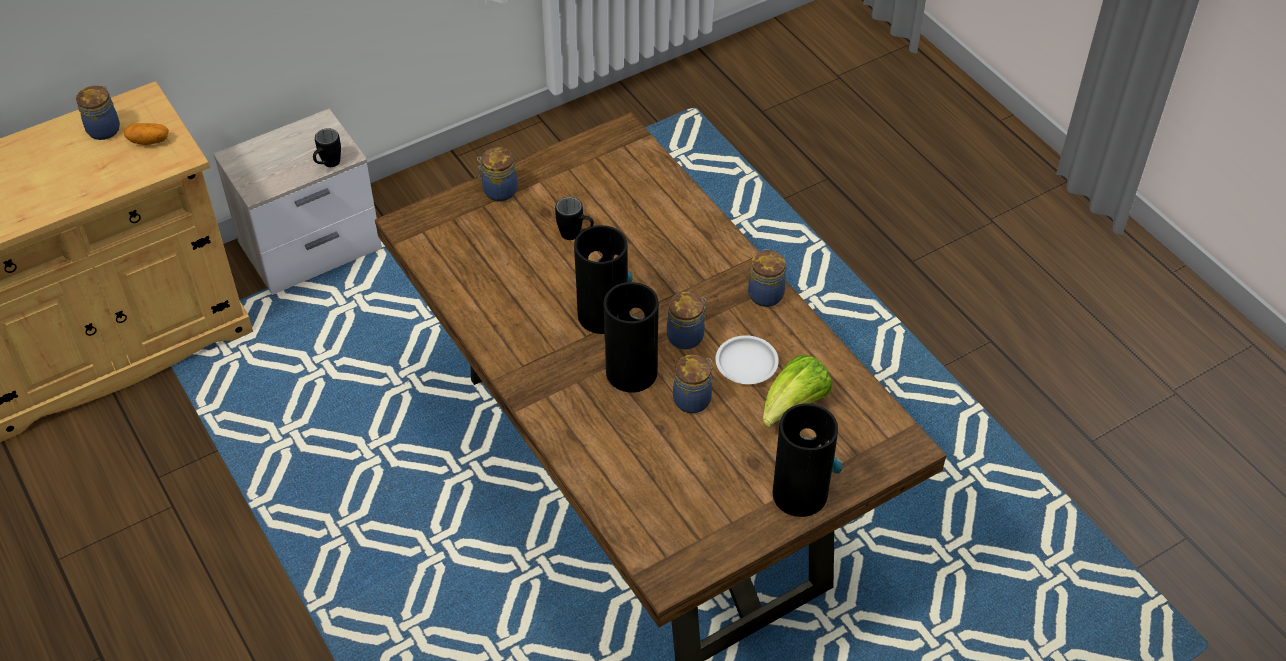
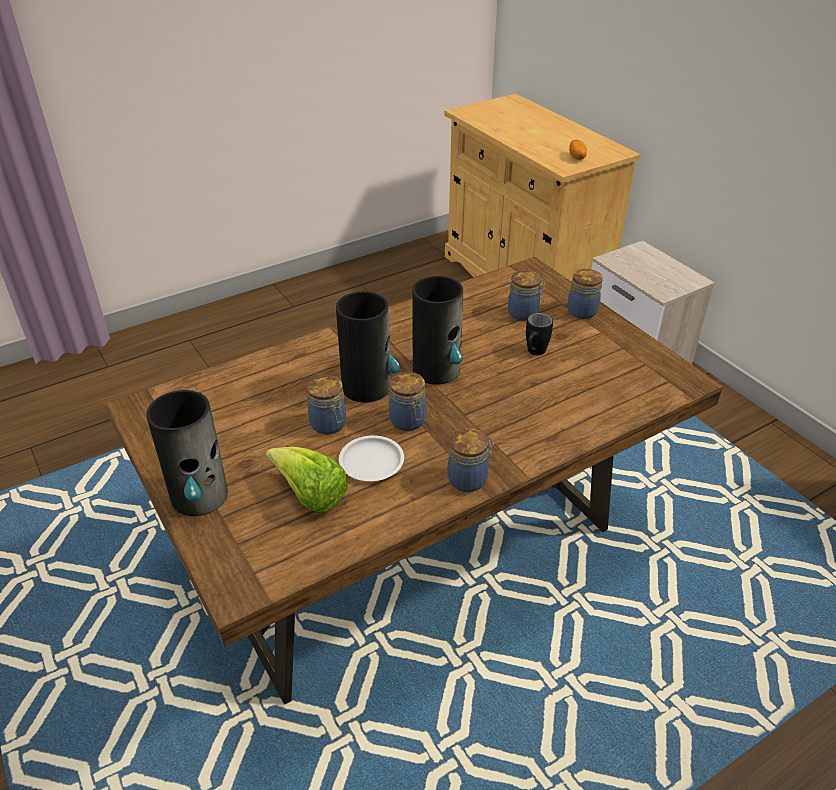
camera: 90 degrees right, 10 degrees down
(105, 129) = (584, 143): jar -> jar (524, 313)
(328, 165) = (648, 286): black mug -> none

